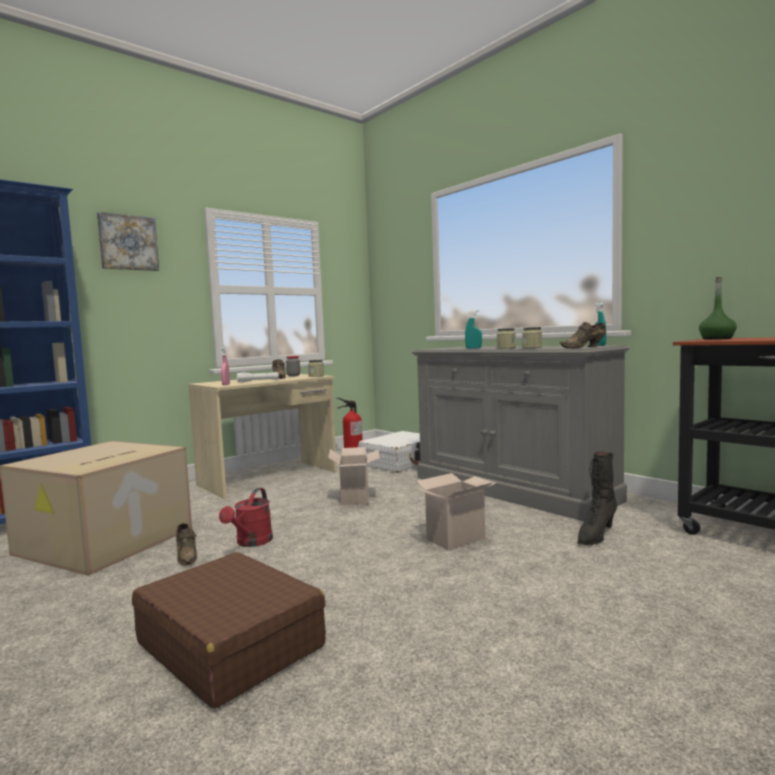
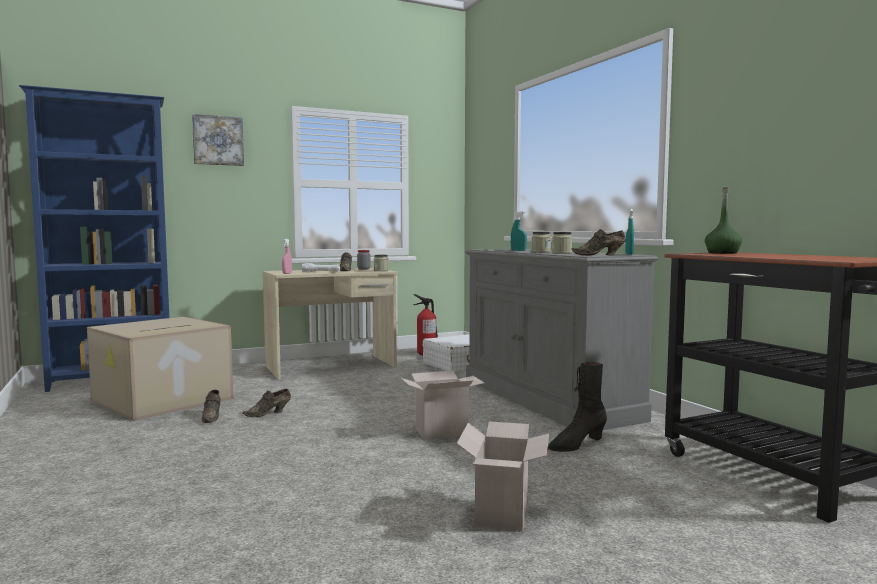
camera: 15 degrees right, 0 degrees up
(230, 644) = (193, 476): brown suitcase -> none
(251, 543) = (269, 414): red watering can -> brown shoe
(356, 499) = (389, 391): cardboard box -> cardboard box (504, 516)

